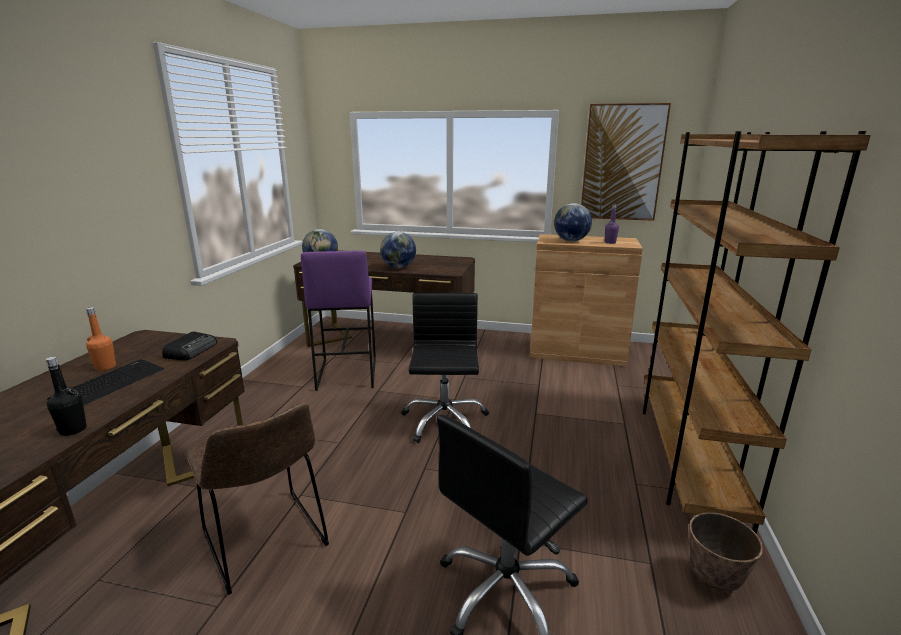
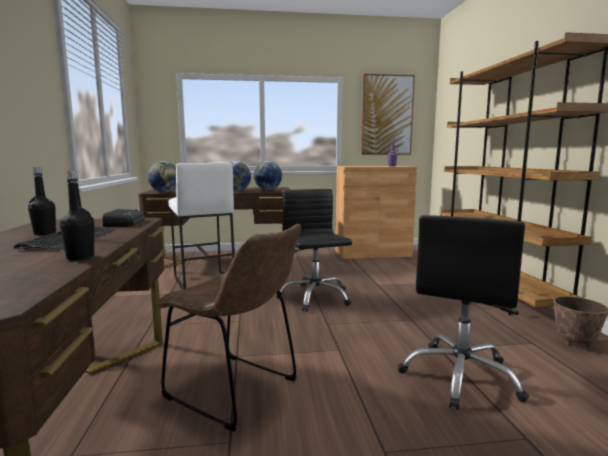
camera: 20 degrees left, 10 degrees down
(105, 367) = (45, 234): orange bottle -> black bottle
(346, 373) = (203, 282): purple stool -> white stool
(571, 240) = (365, 166): globe -> globe (268, 189)

